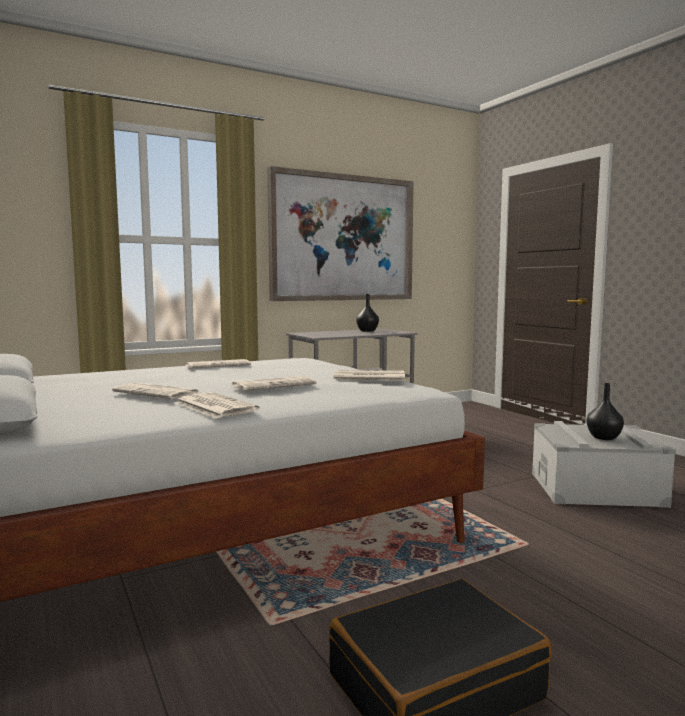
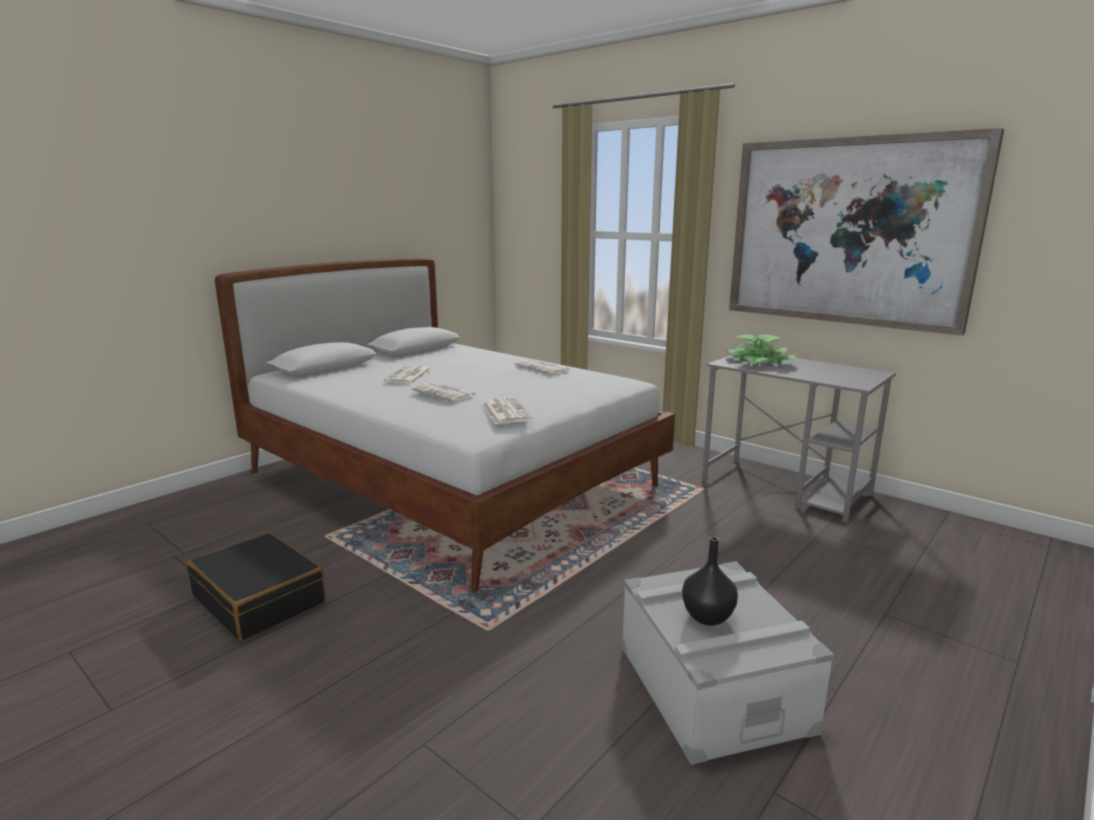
camera: 70 degrees right, 10 degrees up
(214, 406) = (370, 393): newspaper -> none
(327, 334) = (759, 362): none -> potted plant
(367, 331) = (835, 370): black vase -> none

